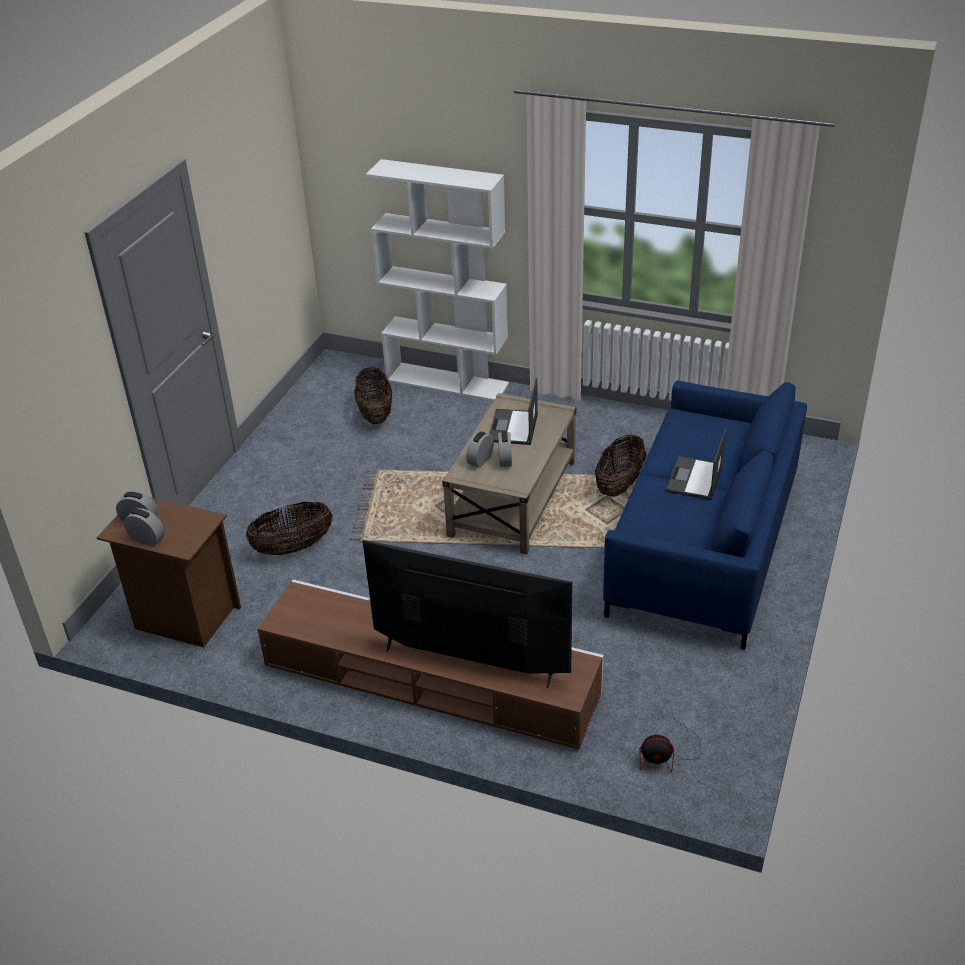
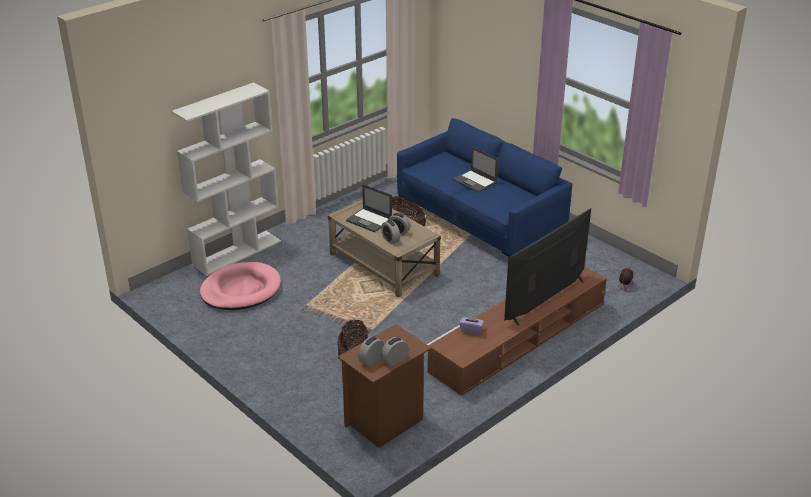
camera: 65 degrees left, 5 degrees down
(347, 609) = (471, 330): none -> purple tissue box
(375, 414) = (240, 290): basket -> pink dog bed

